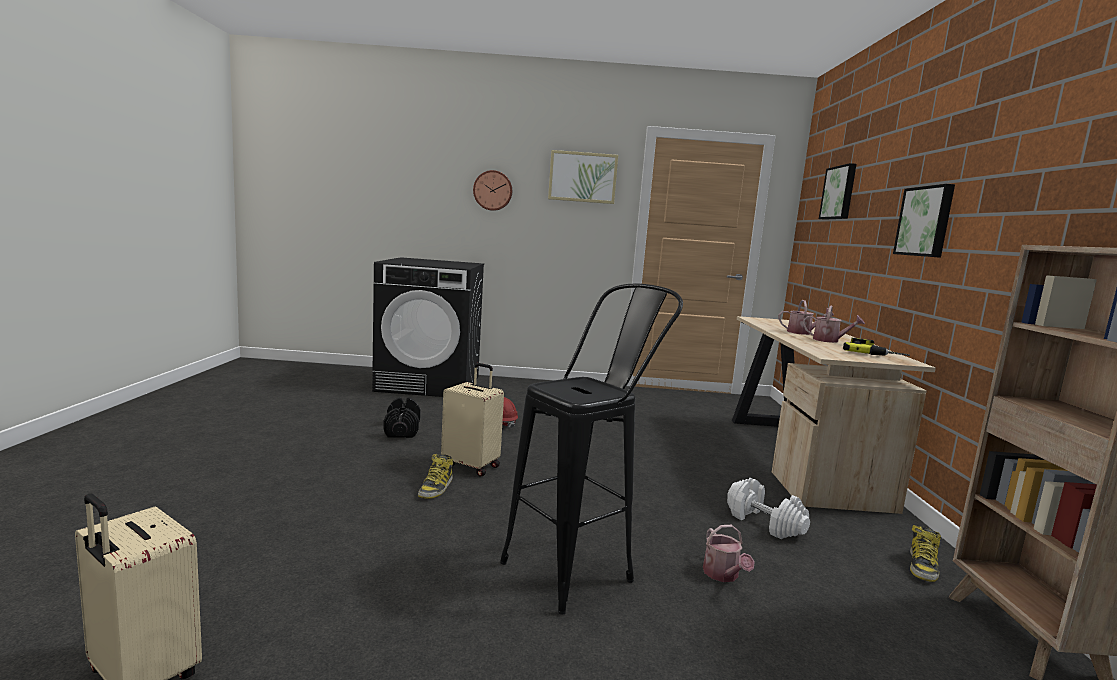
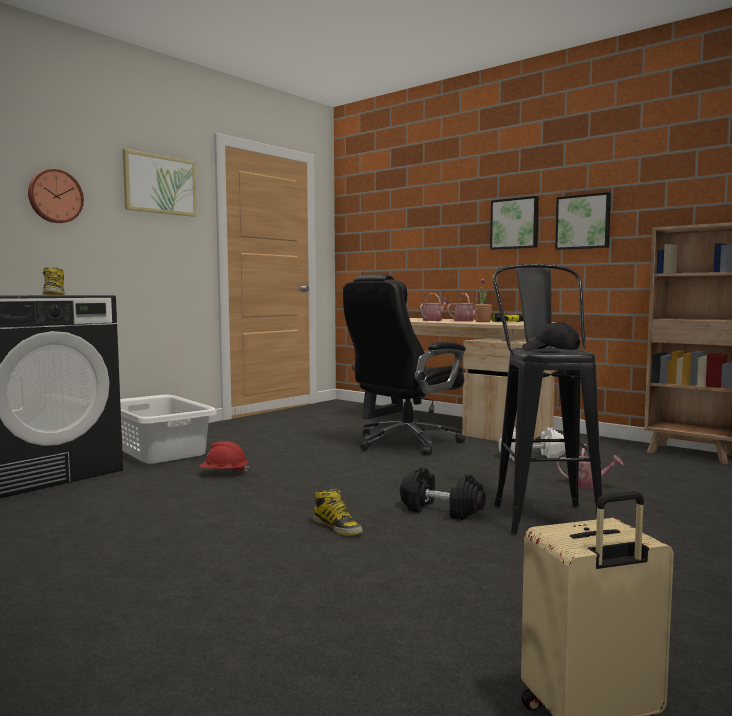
camera: 50 degrees left, 5 degrees down
(402, 430) = (156, 512): black dumbbell -> black dumbbell (442, 510)
(472, 465) = (309, 504): beige suitcase -> none
(520, 393) = (159, 450): none -> white laundry basket
(577, 388) = (550, 350): none -> black cap
(690, 455) = (404, 443): none -> black office chair
(831, 345) = (482, 322): none -> potted plant
(839, 193) = (399, 206): picture -> picture (583, 222)
(922, 566) = (614, 447): boot -> boot (54, 295)

